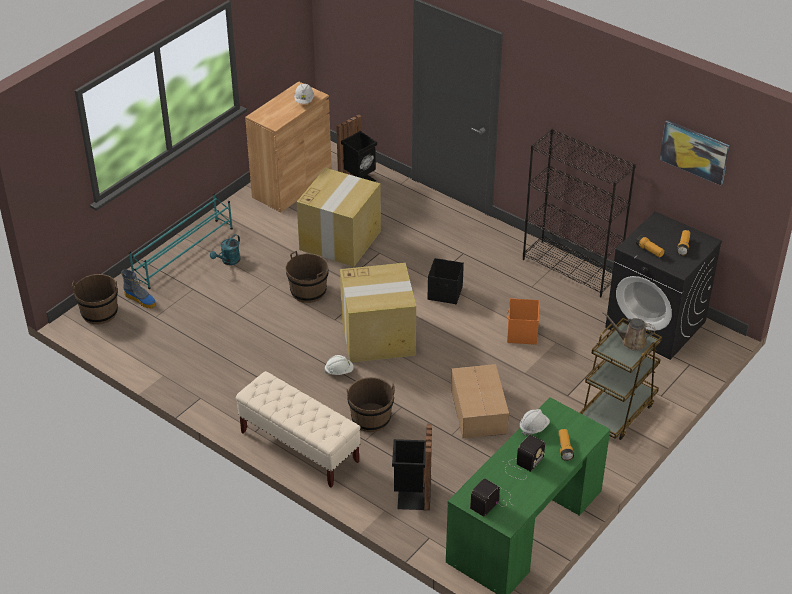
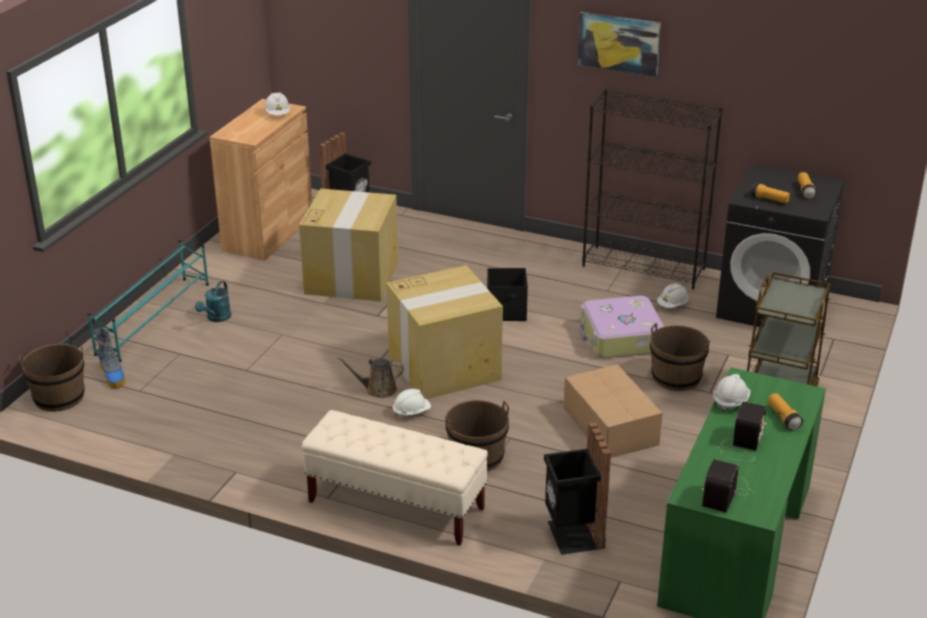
camera: 15 degrees left, 10 degrees down
(141, 300) = (112, 375): boot -> boot turned 45 degrees clockwise
(308, 291) = (333, 334): brown bucket -> brown bucket (676, 377)
(521, 334) = (620, 338): orange storage box -> suitcase
(576, 310) = (672, 305): none -> white hard hat
(631, 341) = (795, 295): brown watering can -> brown watering can (377, 389)
(694, 151) = (802, 70): picture -> picture (619, 43)

